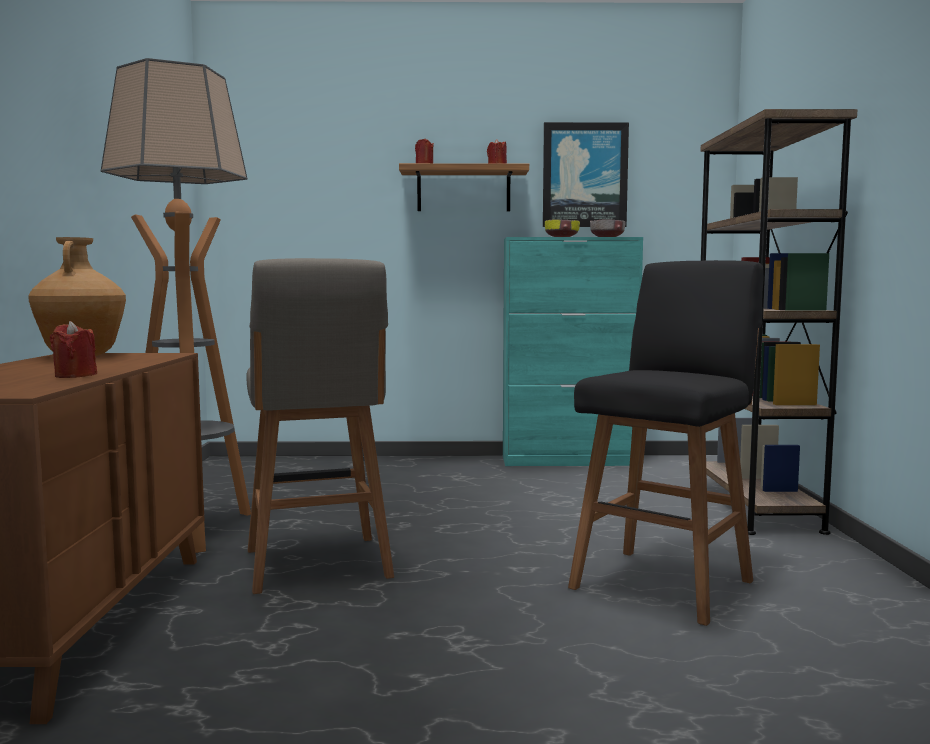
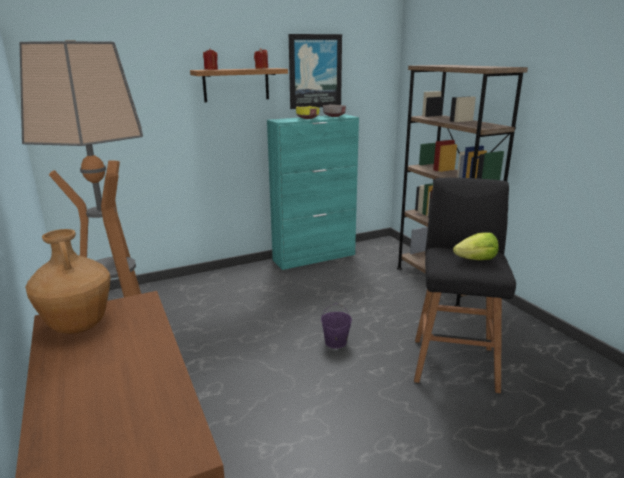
camera: 25 degrees left, 15 degrees up
(75, 375) = (160, 386): red candle -> none
(318, 566) = (258, 405): grey stool -> none
(495, 535) = (335, 342): none -> purple bucket
(671, 374) = (476, 260): none -> lettuce

